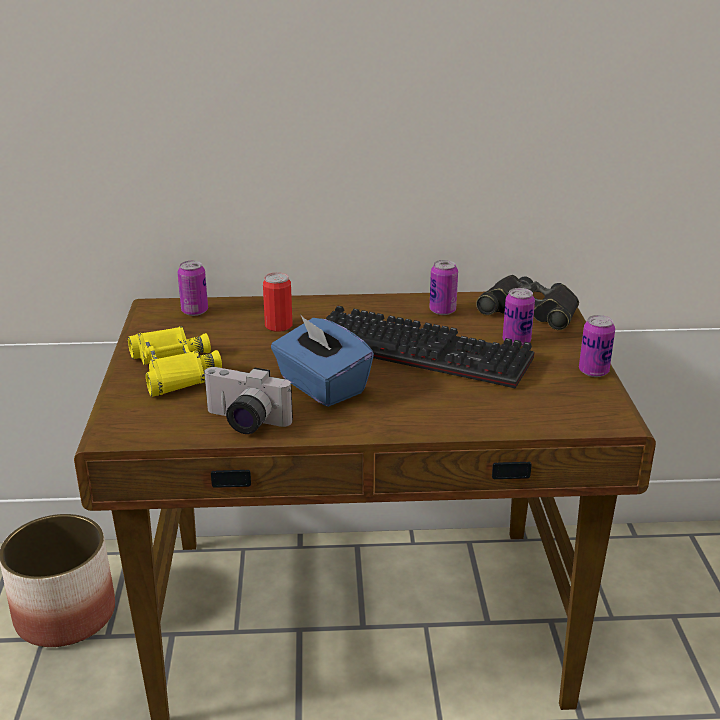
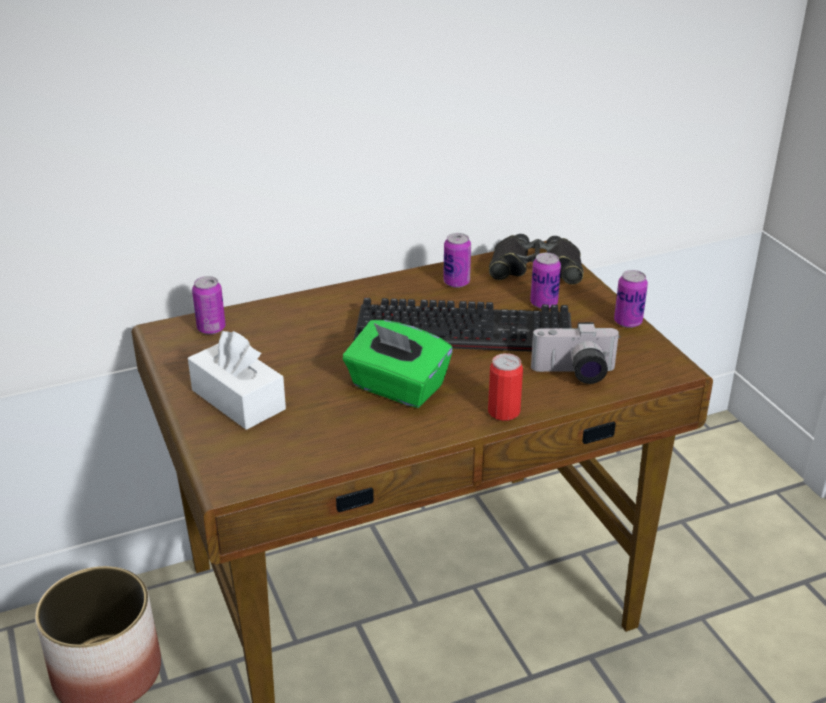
camera: 20 degrees left, 5 degrees up
(173, 370) = (238, 400): yellow binoculars -> white tissue box
(243, 422) = (350, 442): camera -> camera (574, 374)
(278, 326) = (309, 329): can -> can (503, 412)
(321, 386) = (397, 387): blue tissue box -> green tissue box

